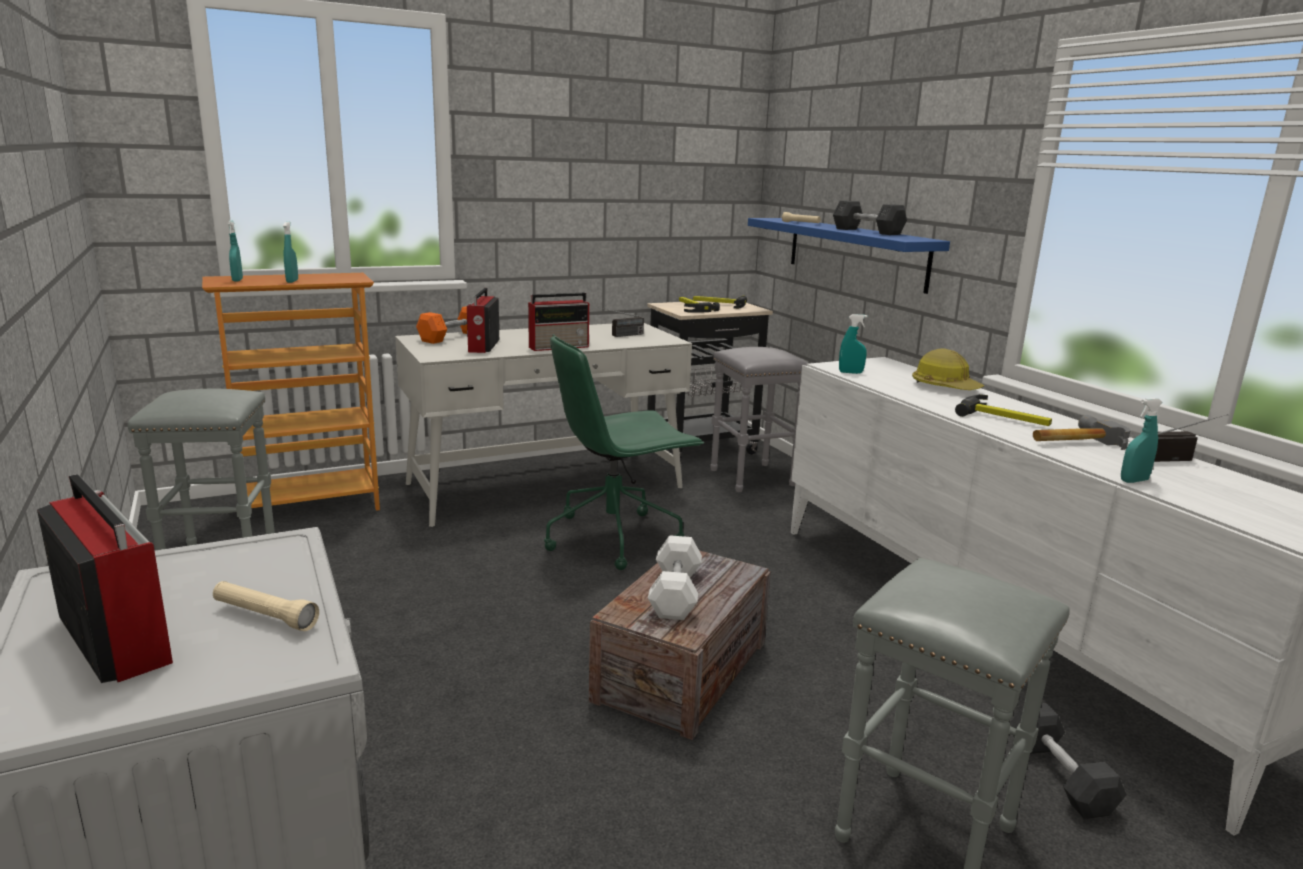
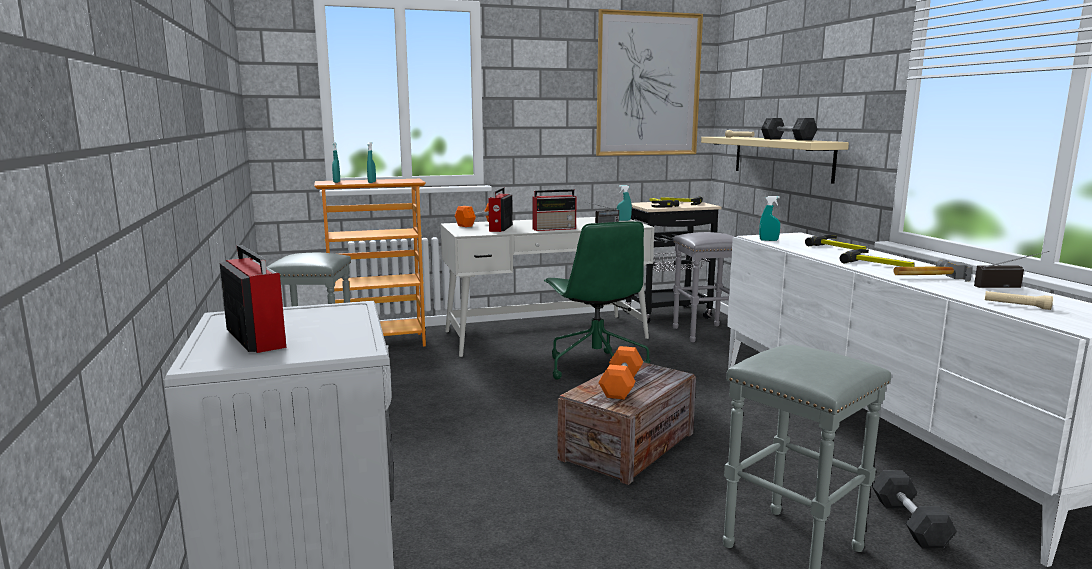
camera: 10 degrees right, 5 degrees down
(265, 616) = (338, 332): beige flashlight -> beige flashlight (1016, 305)
(618, 537) = (594, 367): green office chair -> green office chair turned 90 degrees counterclockwise
(675, 593) = (621, 385): white dumbbell -> orange dumbbell
(678, 143) = (648, 84): none -> picture
(855, 252) = (781, 157): blue shelf -> beige shelf
(944, 387) = (840, 248): hard hat -> hammer
(1134, 481) = (963, 297): turquoise spray bottle -> turquoise spray bottle (623, 220)

